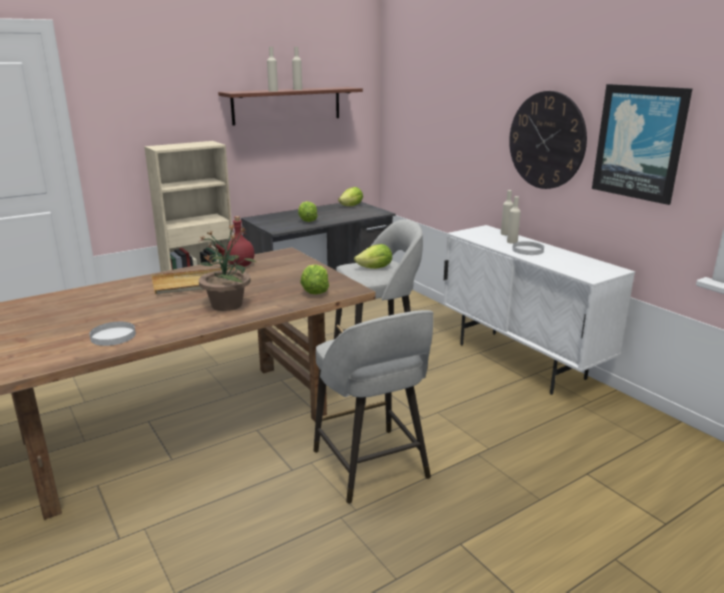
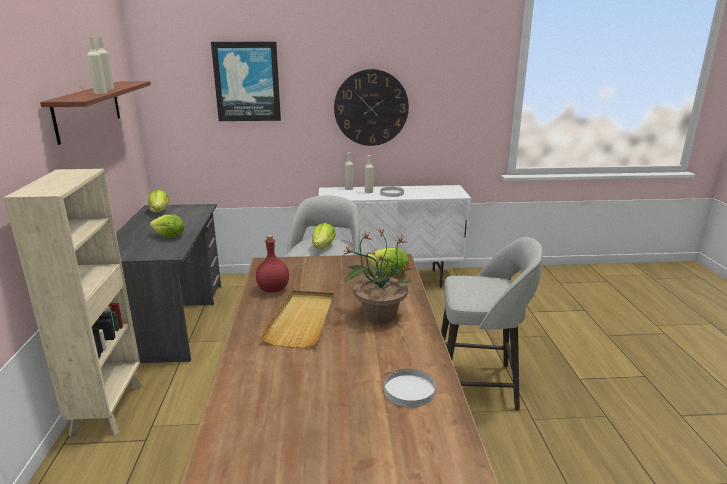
camera: 60 degrees left, 0 degrees up
(639, 142) = (450, 99): picture -> picture (247, 82)

